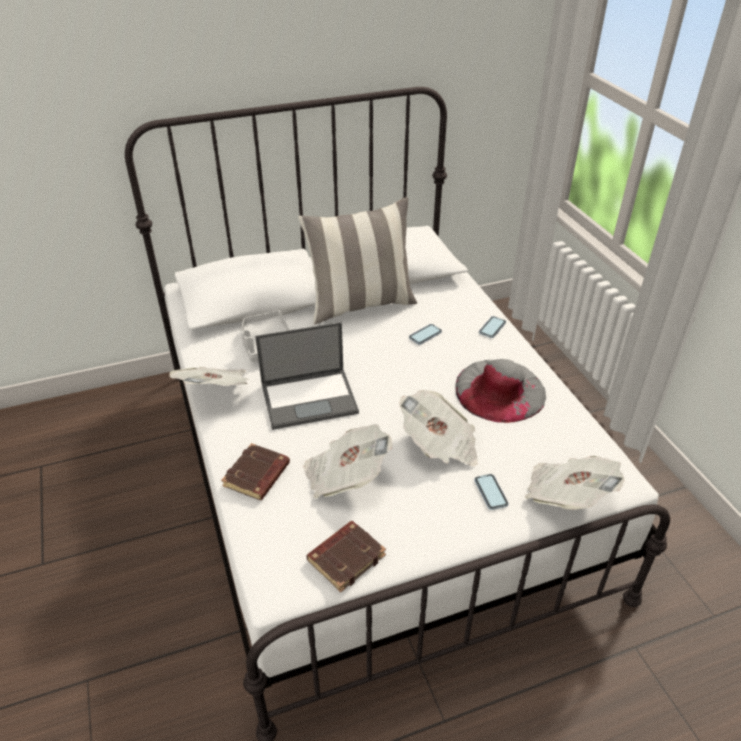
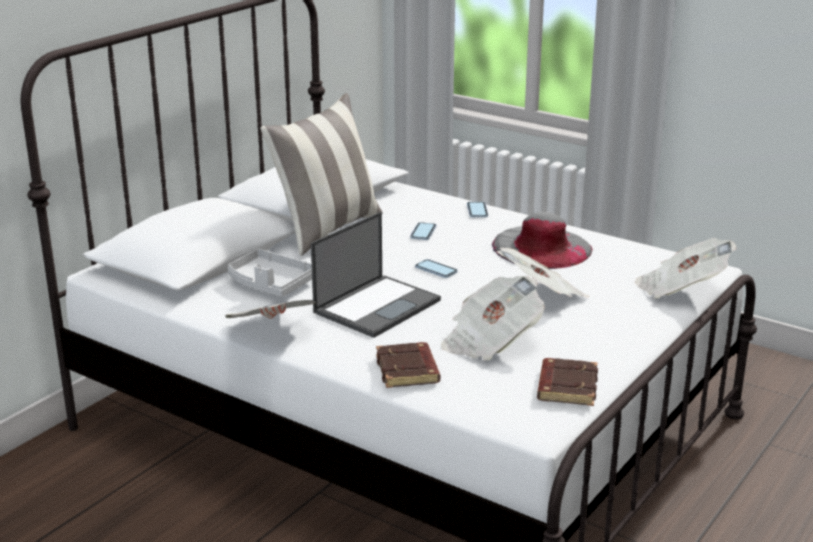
camera: 35 degrees left, 15 degrees down
(490, 492) = (623, 308): phone -> phone (436, 270)

